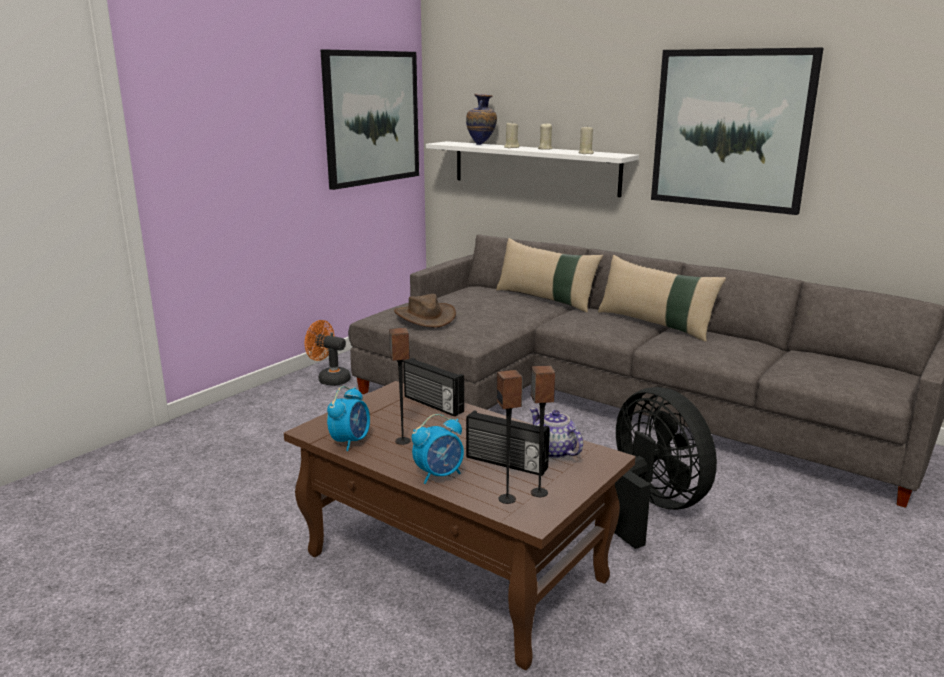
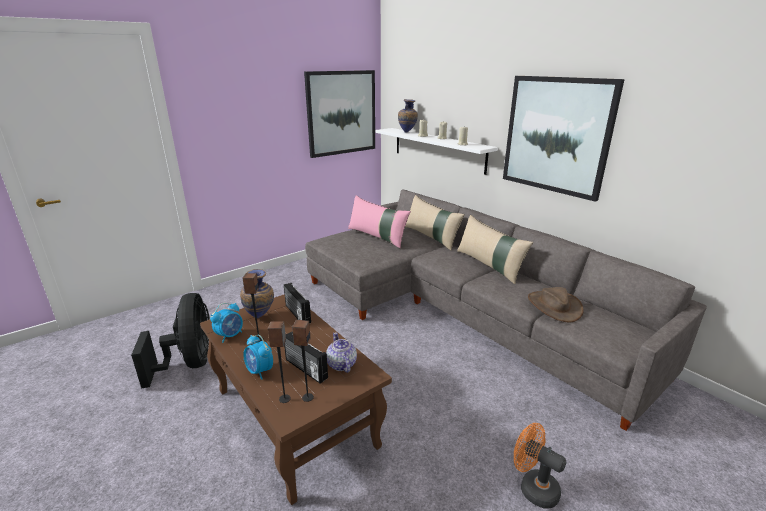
camera: 15 degrees right, 5 degrees up
(329, 379) = (301, 271): orange fan -> orange fan (533, 487)
(378, 415) = (260, 317): none -> vase
(424, 317) = (346, 243): brown hat -> brown hat (554, 306)
(439, 475) = (260, 371): alarm clock -> alarm clock turned 60 degrees clockwise
(465, 304) = (377, 236): none -> pink pillow
(649, 508) = (438, 396): black fan -> black fan (190, 363)

